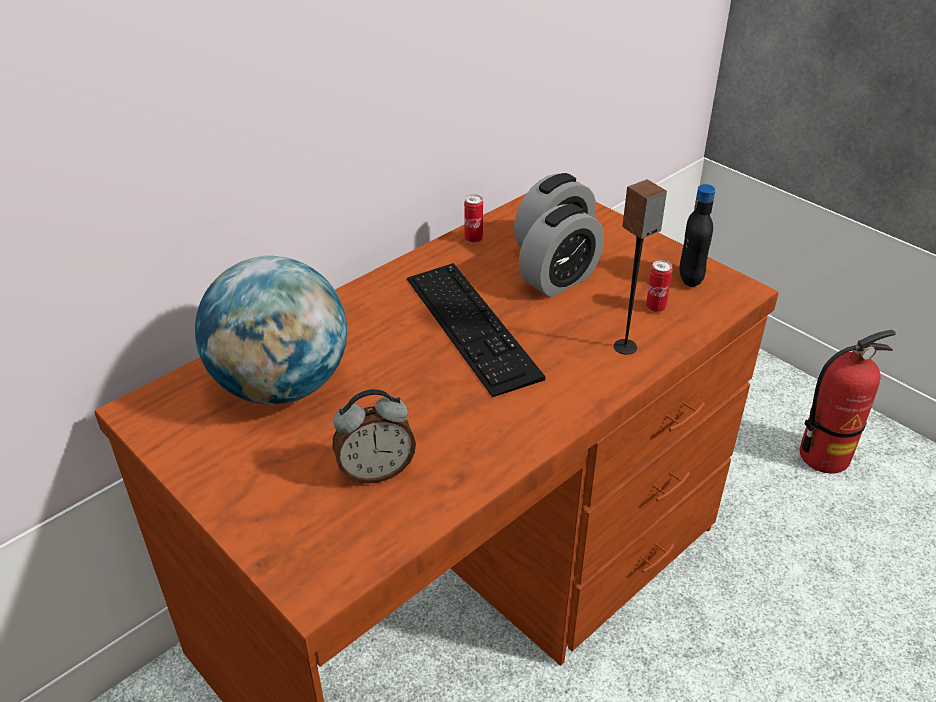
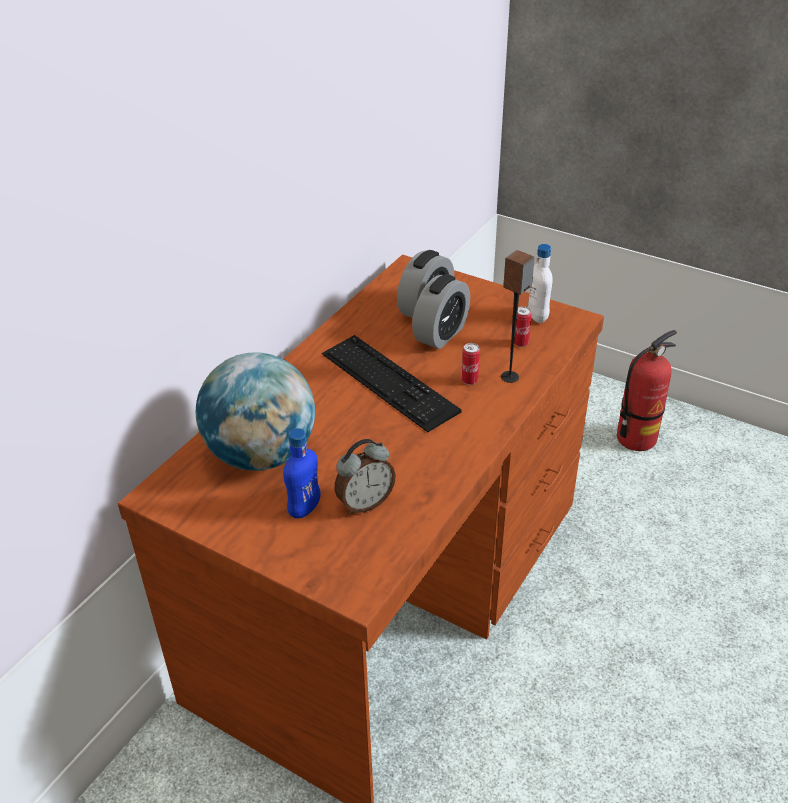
camera: 15 degrees left, 0 degrees up
(300, 463) = (304, 508): none -> blue bottle
(473, 239) = (360, 313): can -> can (469, 381)
(690, 278) = (537, 316): black bottle -> white bottle

